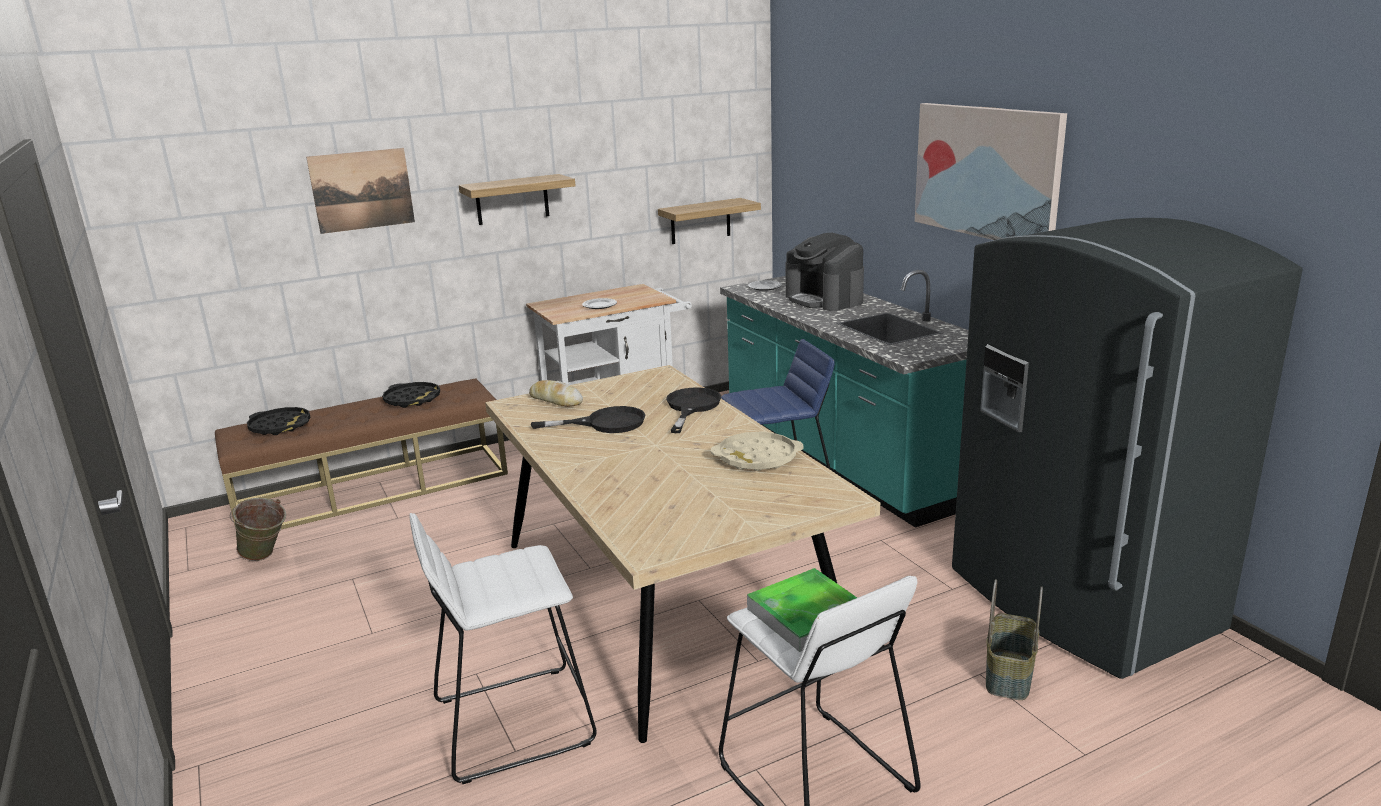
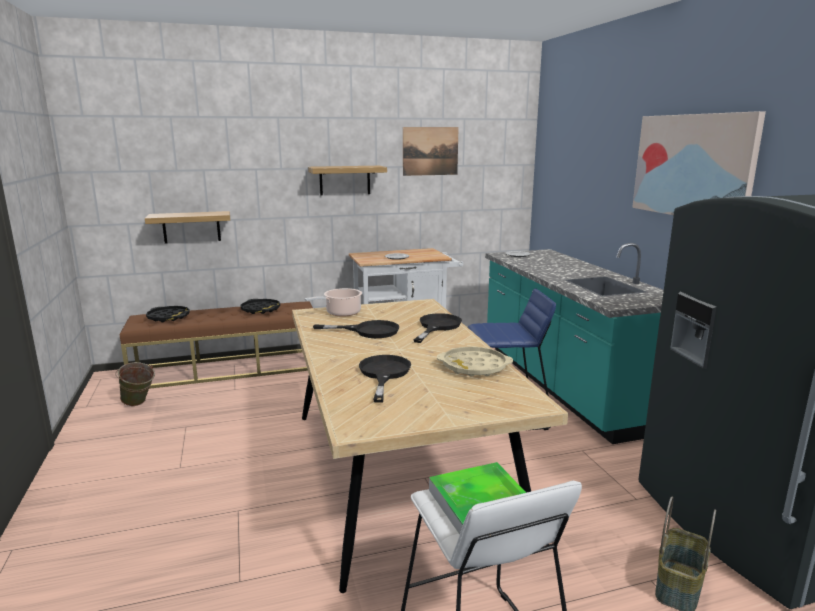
camera: 10 degrees right, 5 degrees down
(362, 190) = (242, 164): picture -> picture (430, 151)
(513, 721) = (248, 555): white stool -> none
(556, 400) = (341, 313): bread -> cooking pot
(652, 480) = (384, 374): none -> black frying pan
(700, 221) = (478, 208): shelf -> shelf (191, 227)
(824, 299) = (559, 265): coffee machine -> none

